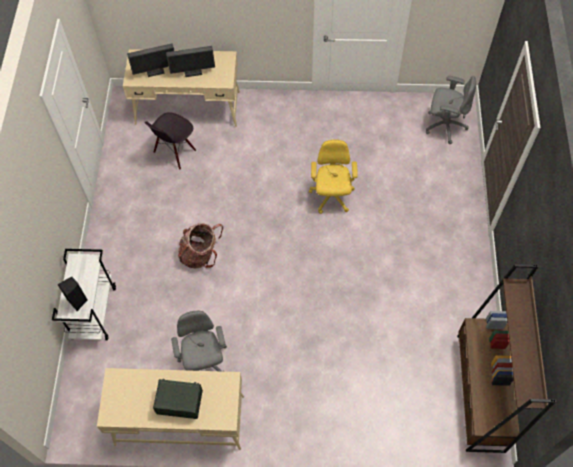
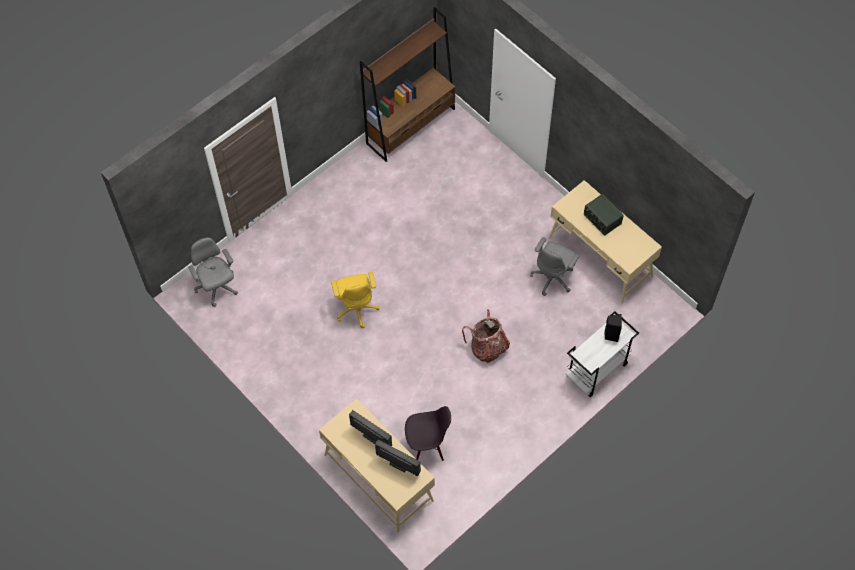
camera: 135 degrees left, 0 degrees up
(331, 197) = (356, 308): yellow office chair -> yellow office chair turned 60 degrees counterclockwise

